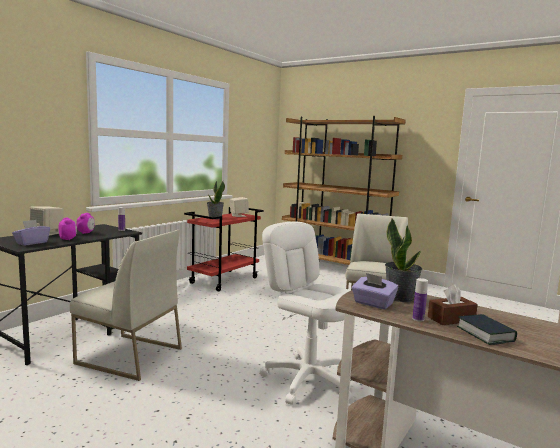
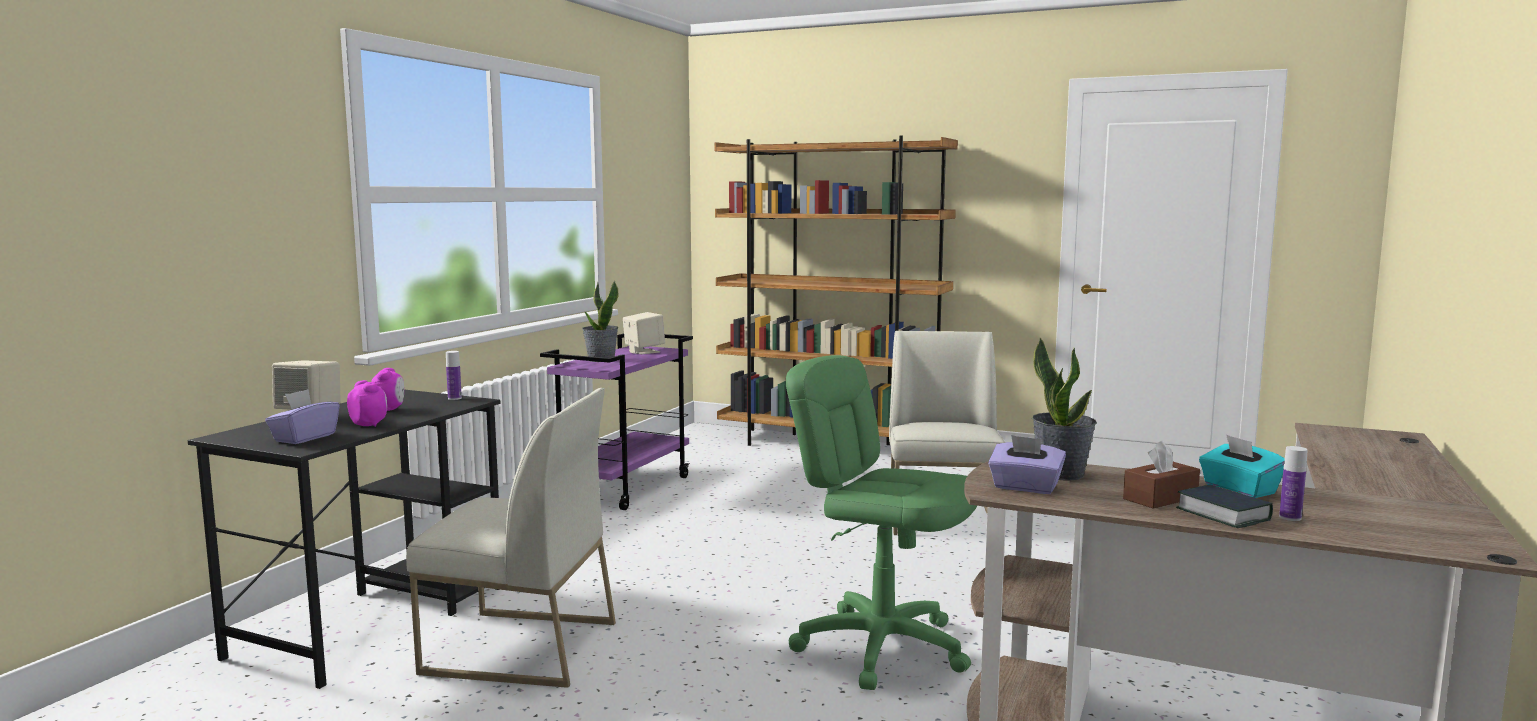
camera: 10 degrees left, 0 degrees up
(224, 280) = (624, 488): red cart -> purple cart
(308, 380) = (881, 647): white office chair -> green office chair
(418, 319) = (1111, 503): bottle -> bottle (1290, 517)
(505, 318) = (1239, 489): none -> turquoise tissue box

